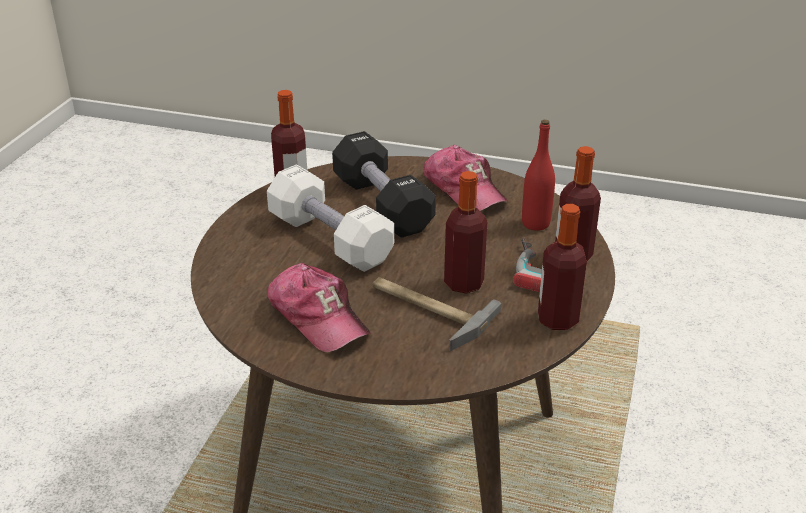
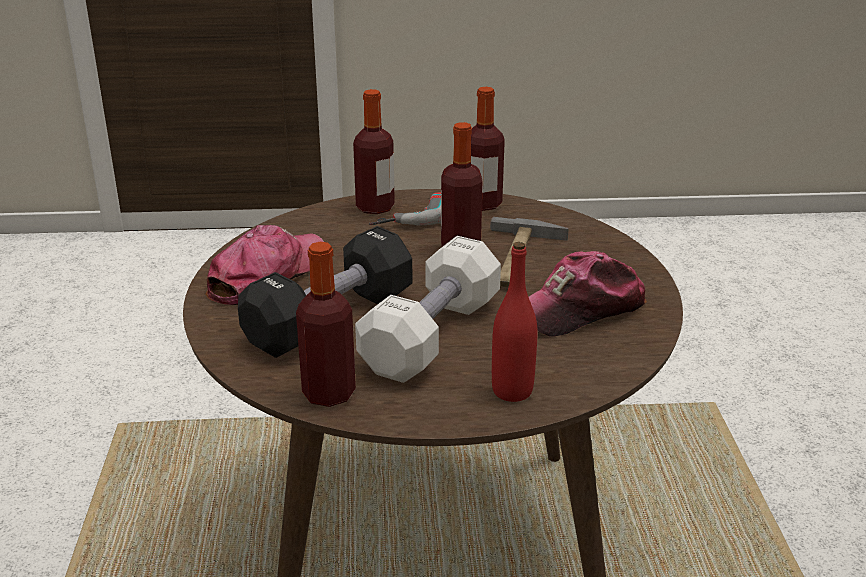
camera: 110 degrees left, 5 degrees down
(317, 317) = (580, 309): cap -> cap turned 150 degrees counterclockwise
(535, 224) = (325, 229): red bottle -> red bottle (512, 391)

